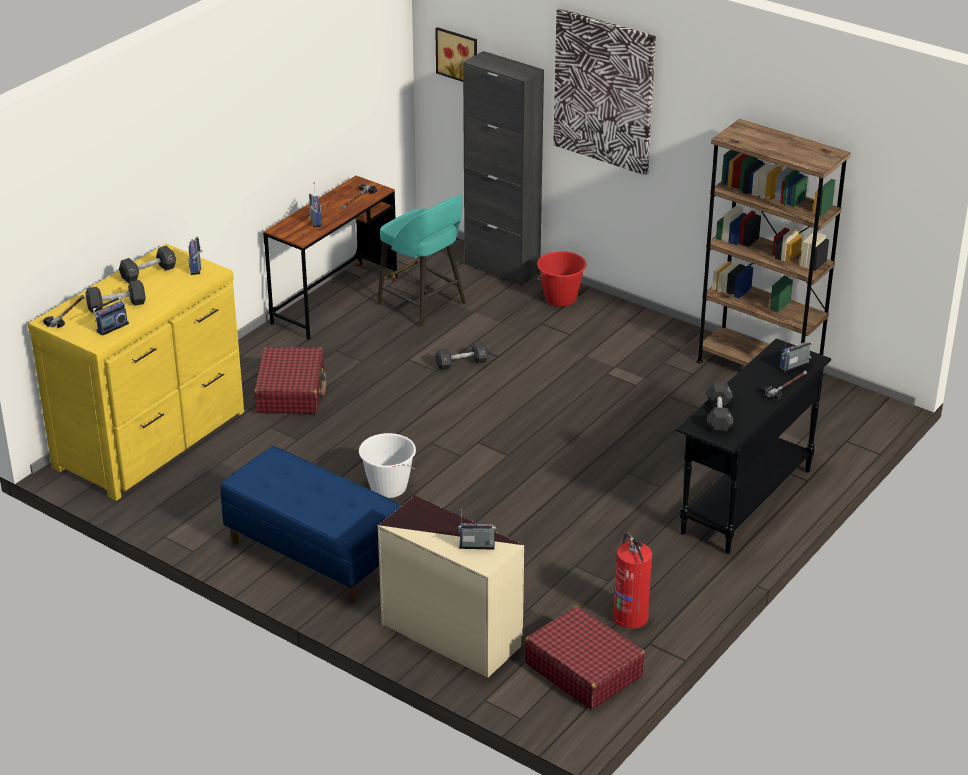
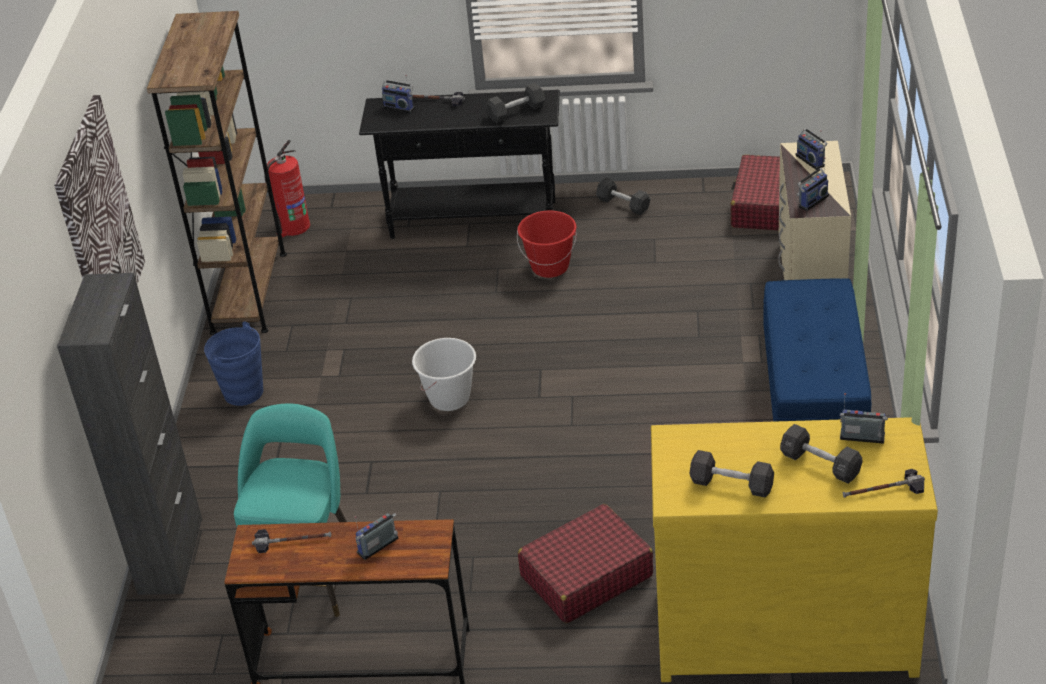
camera: 120 degrees left, 5 degrees up
(196, 266) = (675, 456): radio -> radio (812, 200)
(388, 488) = (670, 413): white bucket -> white bucket (450, 398)
(458, 55) = (38, 405): picture -> none
(461, 363) = (409, 480): black dumbbell -> black dumbbell (623, 204)
(560, 299) = (209, 475): red bucket -> red bucket (550, 267)
(630, 616) = (683, 212): fire extinguisher -> fire extinguisher (293, 227)
(633, 333) = (244, 392): none -> blue bucket

